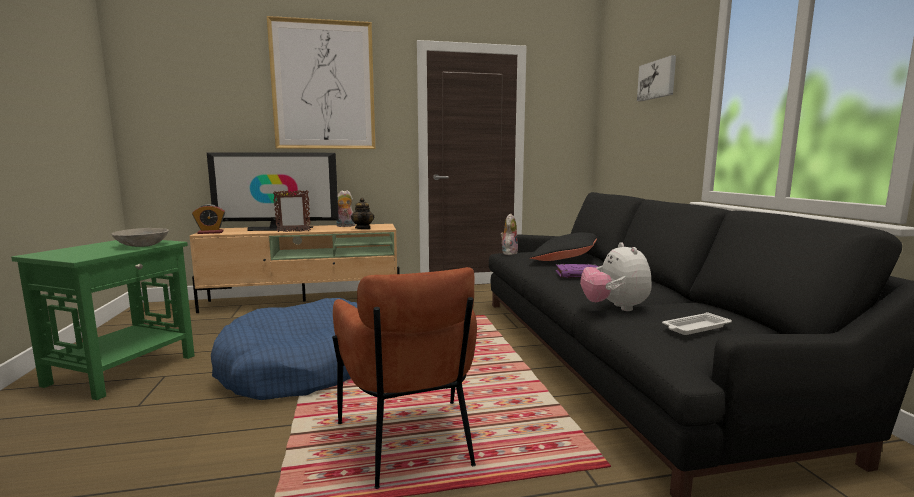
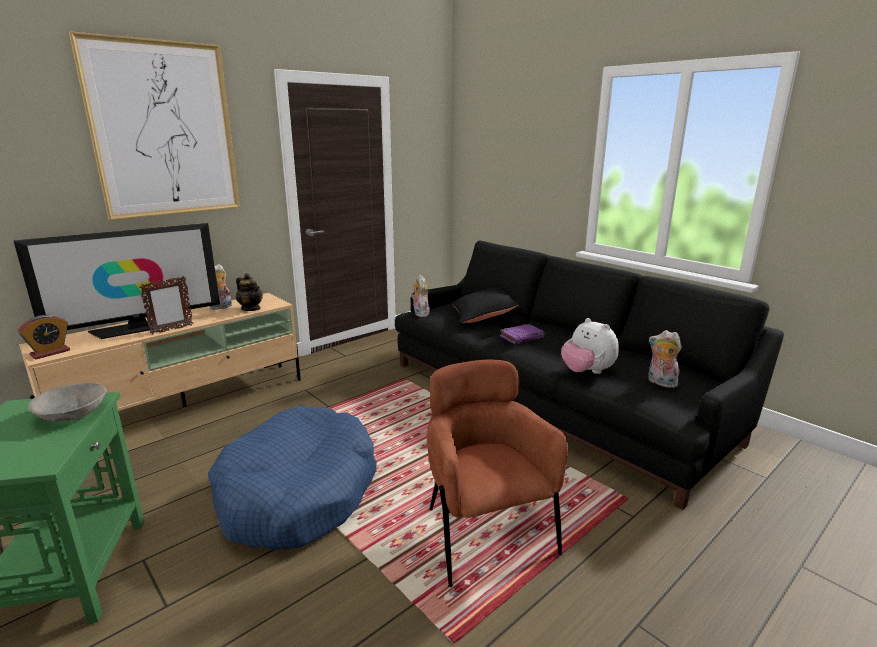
camera: 30 degrees left, 10 degrees up
(410, 442) = (484, 533): brown armchair -> brown armchair turned 150 degrees counterclockwise
(657, 79) = (532, 132): picture -> none
(695, 328) = (660, 383): white tray -> plush toy

